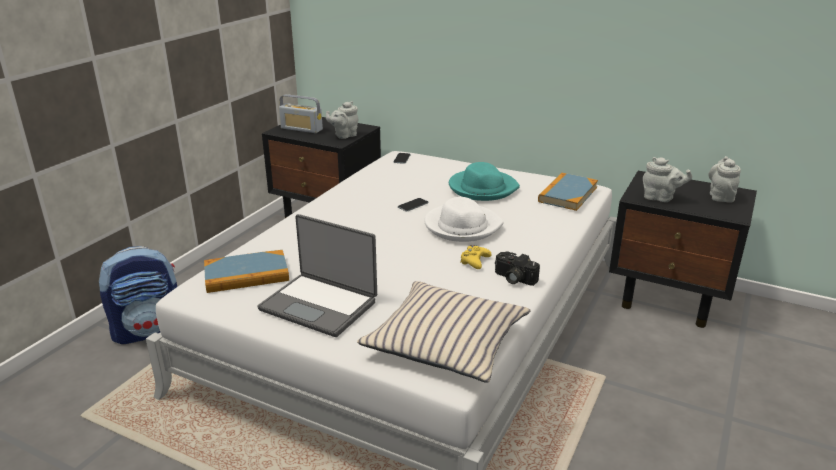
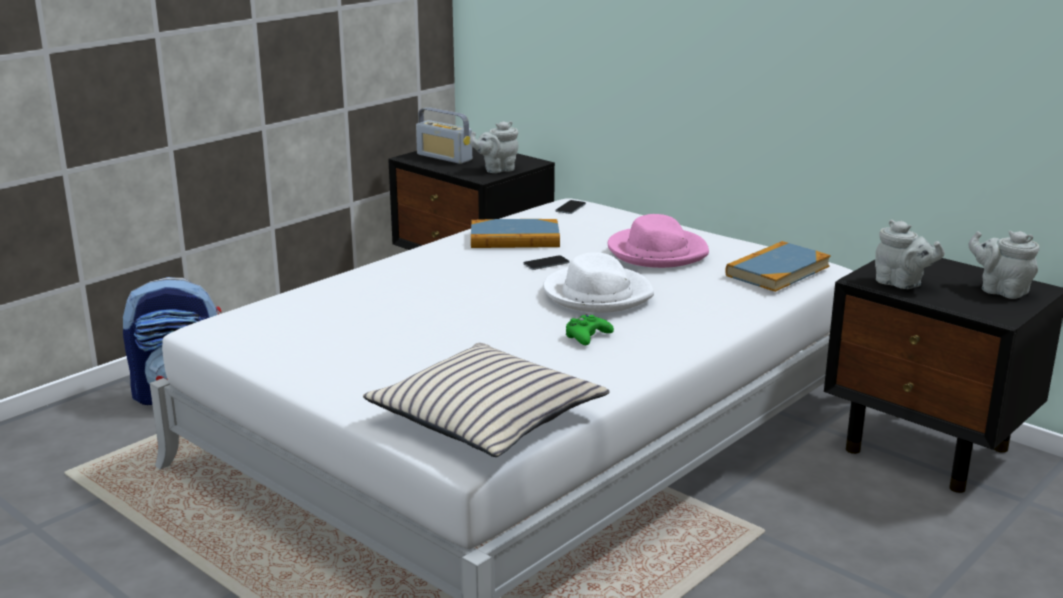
camera: 15 degrees right, 5 degrees down
(246, 275) = (283, 318): book -> book (514, 238)
(320, 305) = (353, 359): laptop -> none
(474, 261) = (587, 336): yellow game controller -> green game controller
(482, 188) = (657, 252): turquoise hat -> pink hat
(513, 278) = (626, 362): camera -> none
(720, 196) = (1000, 290): grey teapot -> grey teapot turned 75 degrees counterclockwise

